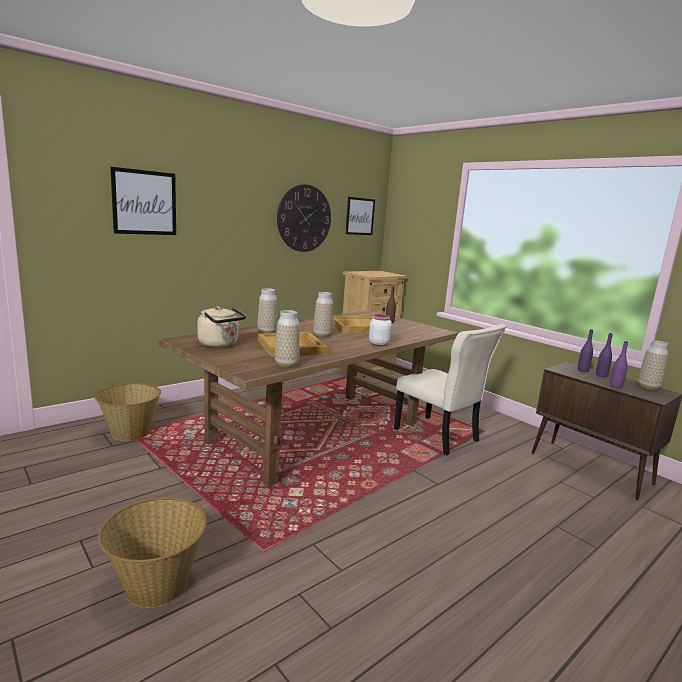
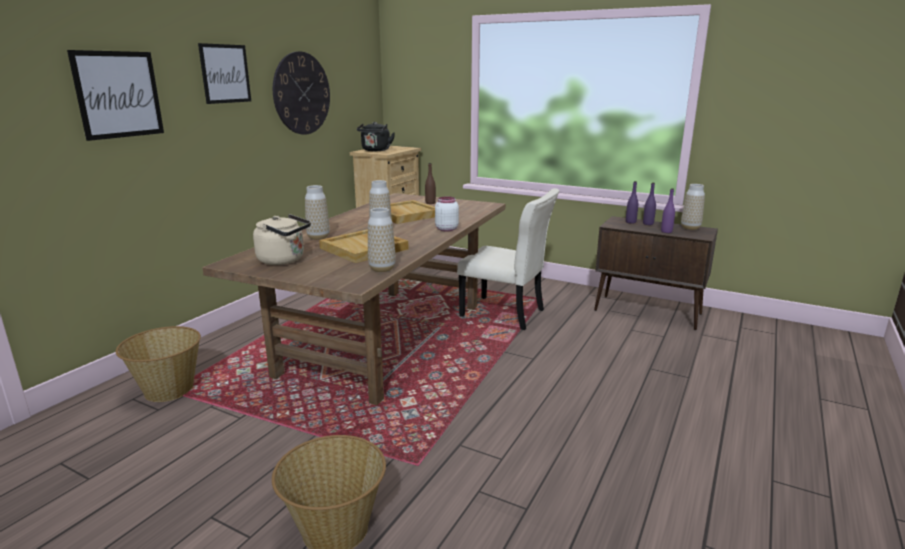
camera: 20 degrees left, 5 degrees up
(360, 216) = (357, 84): picture -> picture (225, 73)
(365, 273) = (375, 150): none -> black kettle

